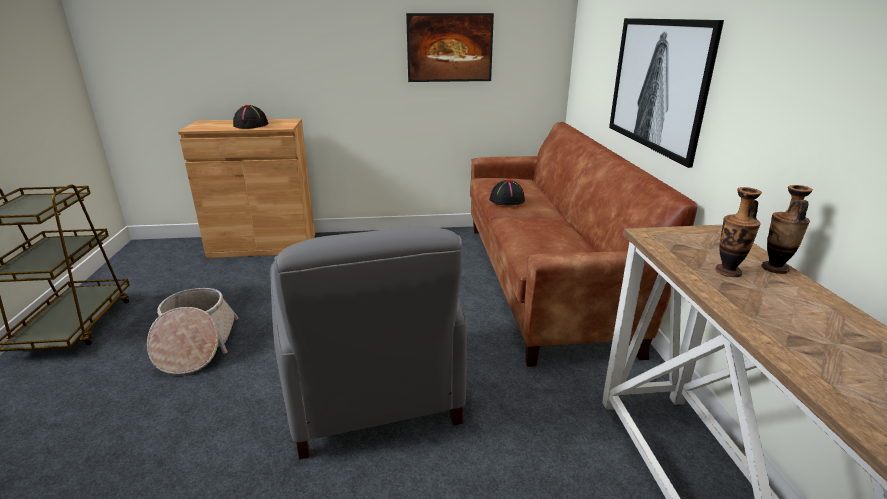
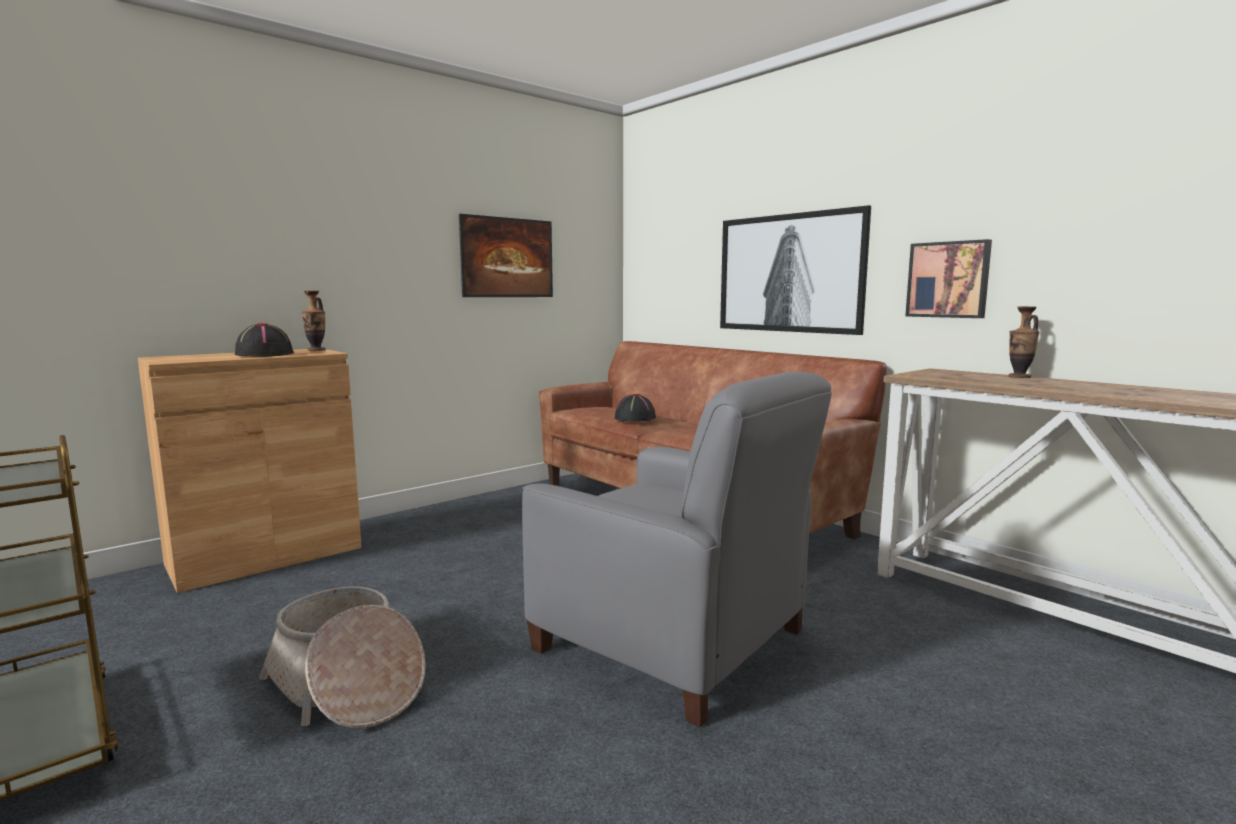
camera: 35 degrees left, 15 degrees down
(728, 272) = (1005, 380): vase -> vase (316, 350)
(765, 127) = (948, 280): none -> picture

